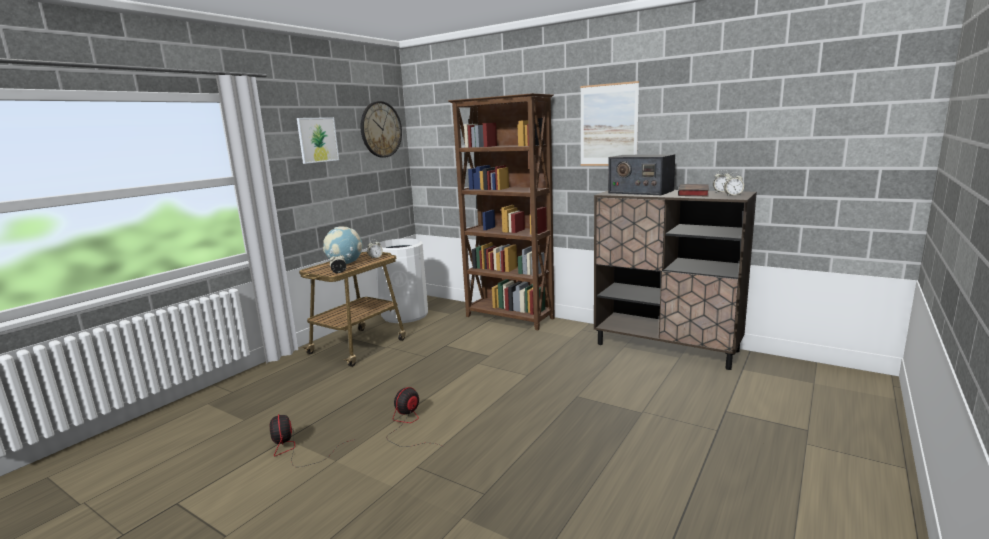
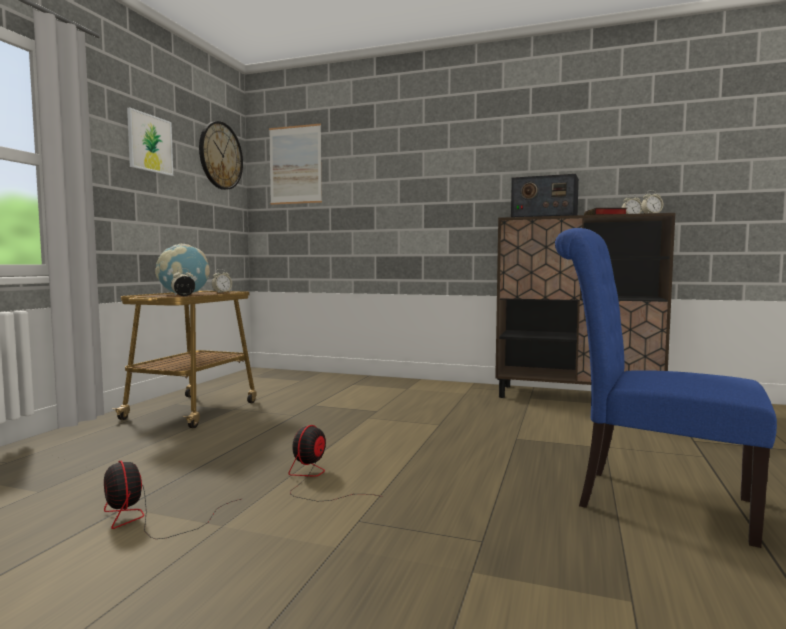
camera: 15 degrees left, 10 degrees down
(405, 315) = (242, 383): white trash can -> none
(509, 318) = (377, 381): brown bookcase -> none
(608, 125) = (499, 154): picture -> picture (295, 165)
(631, 472) = (652, 500): none -> blue chair

